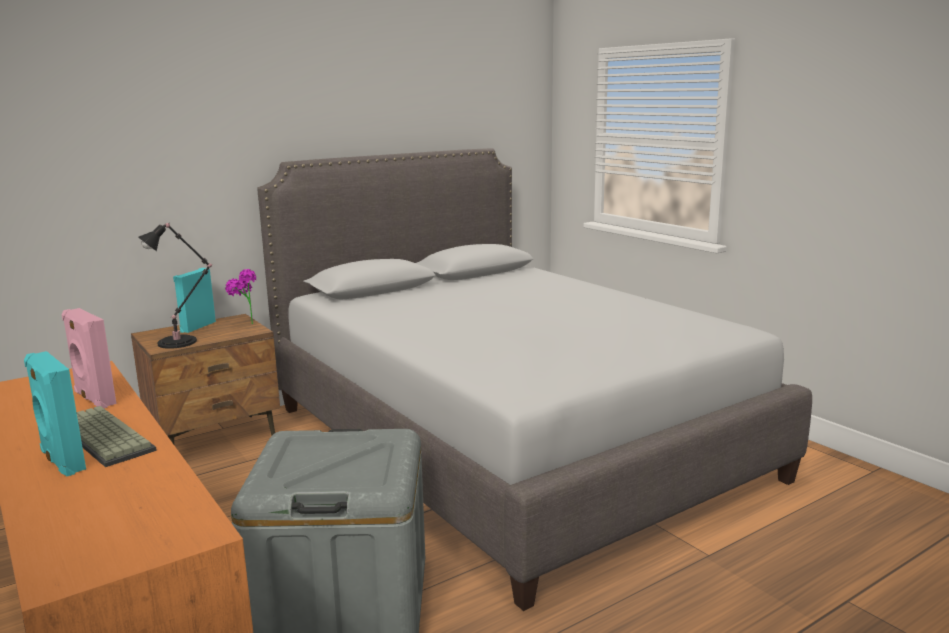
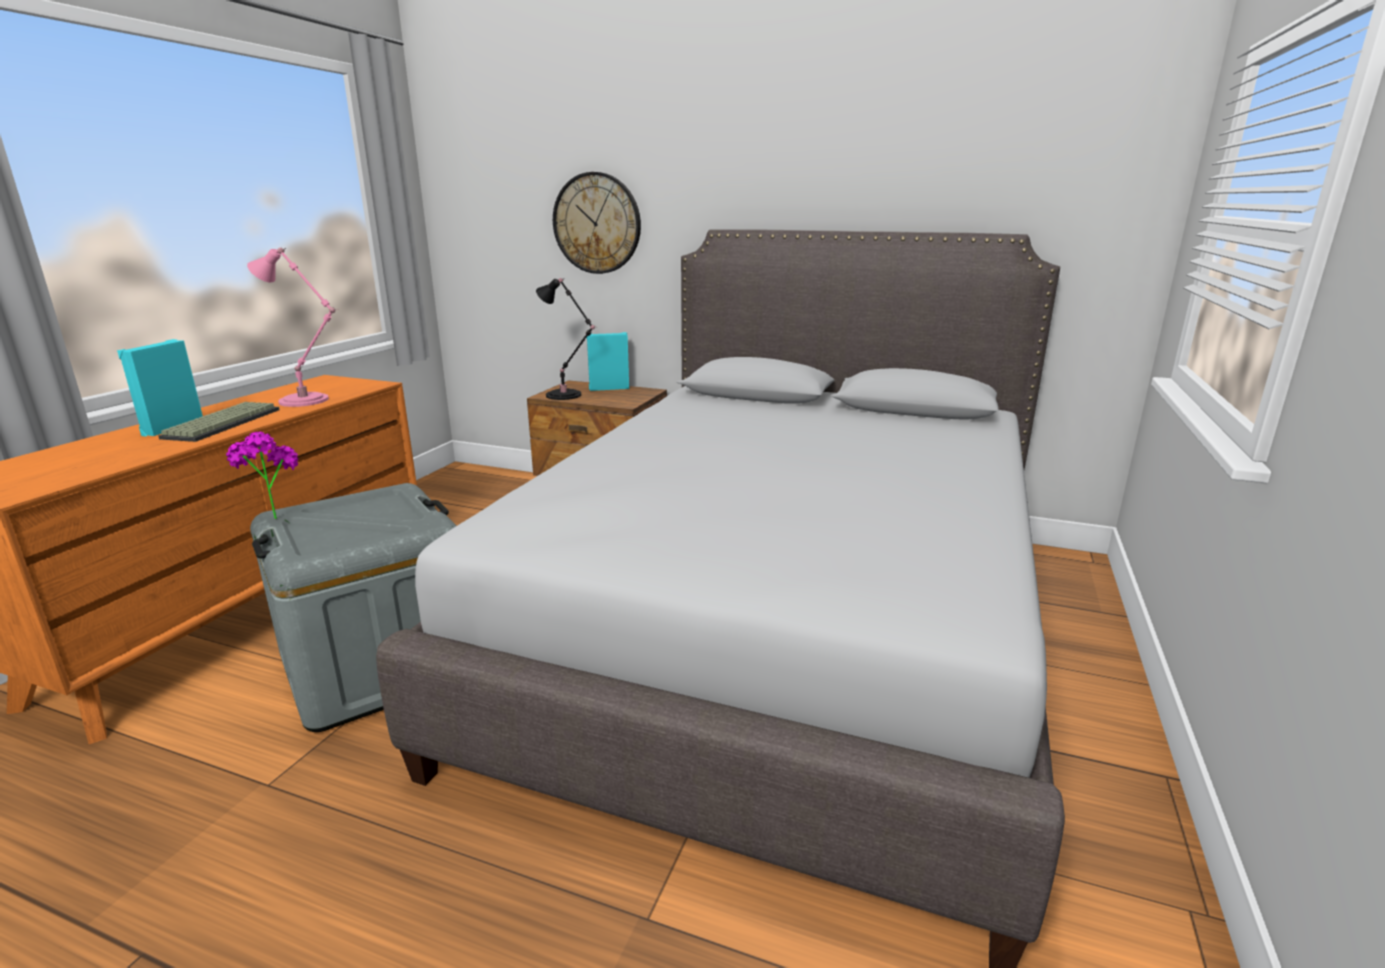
camera: 55 degrees right, 5 degrees up
(93, 399) = (307, 401): pink speaker -> pink table lamp
(152, 166) = (597, 223): none -> wall clock
(245, 324) = (637, 397): potted plant -> potted plant (274, 515)

